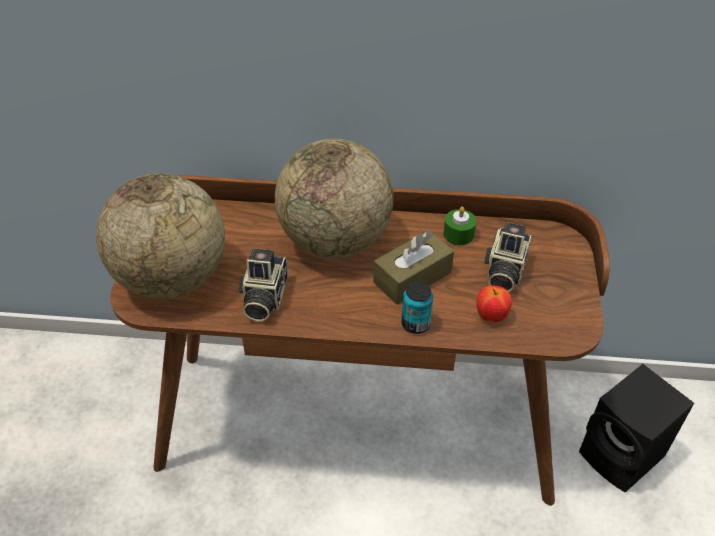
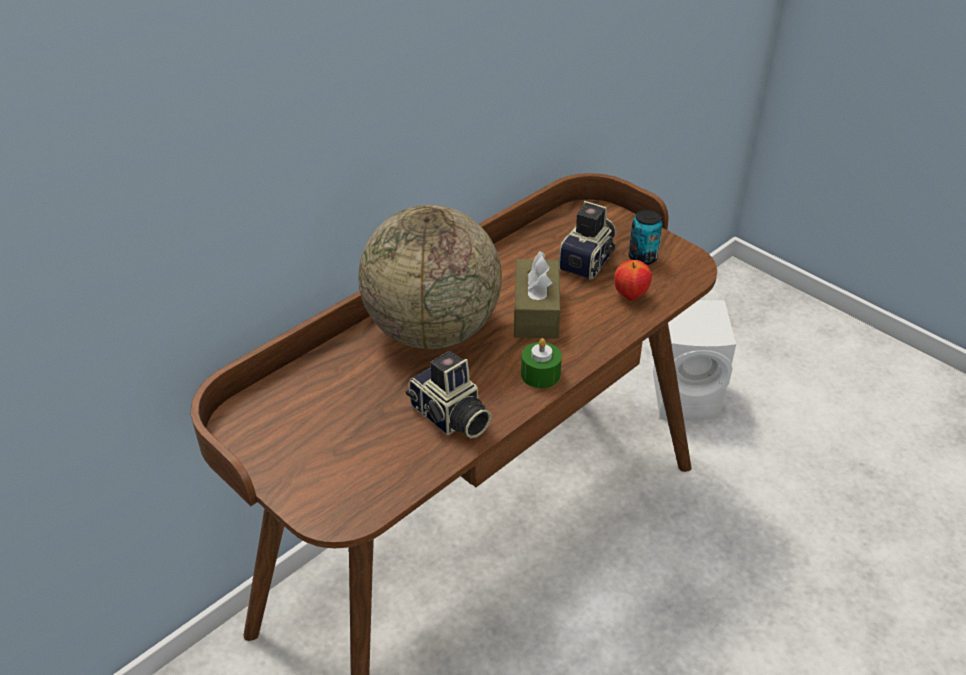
camera: 50 degrees left, 5 degrees down
(172, 279) = (340, 470): globe -> none
(415, 324) = (592, 341): can -> can (642, 258)
(458, 234) = (517, 258): green candle -> green candle (540, 374)
(503, 272) = (590, 260): camera -> camera turned 120 degrees counterclockwise
(623, 457) = (688, 396): black speaker -> white speaker

